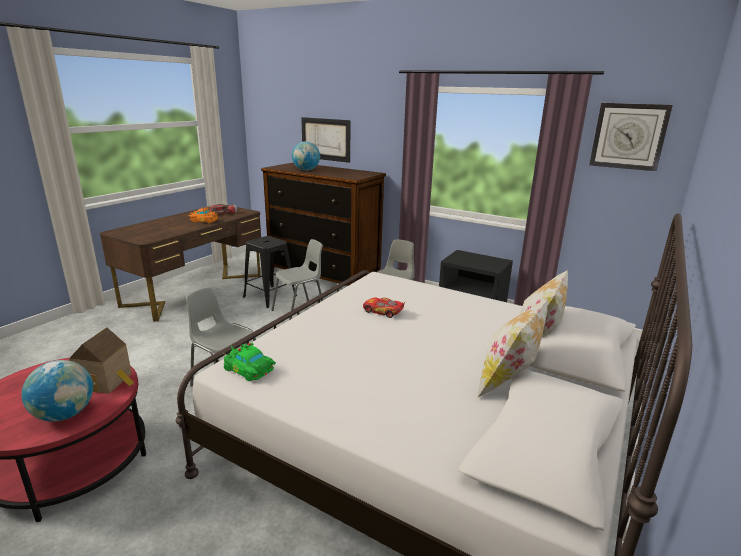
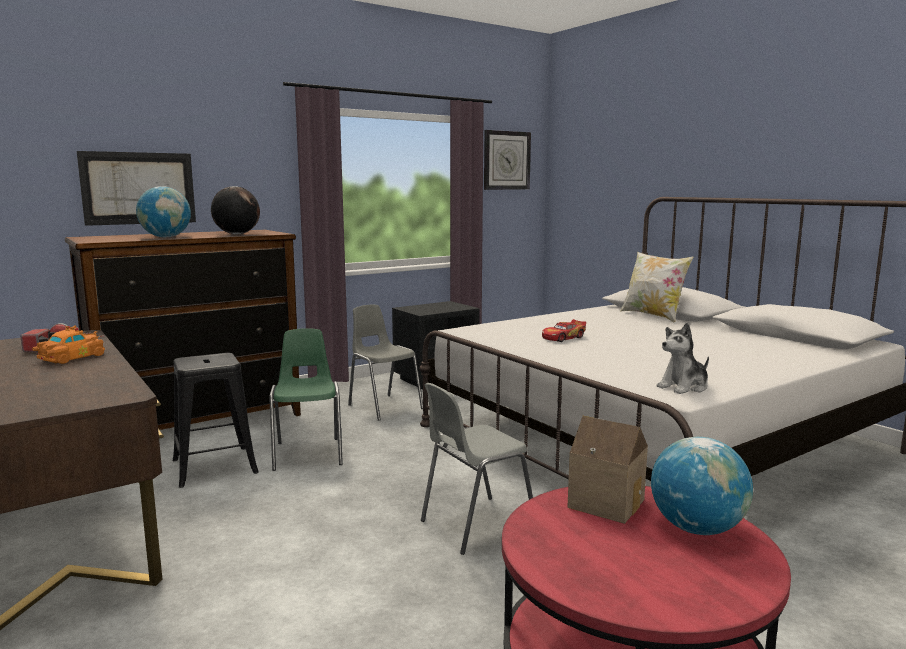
camera: 65 degrees left, 10 degrees down
(249, 370) = (684, 387): green toy car -> plush toy
(300, 312) = (308, 453): grey chair -> green chair
(339, 174) = (236, 234): none -> globe
(508, 381) = (716, 329): pillow -> none

